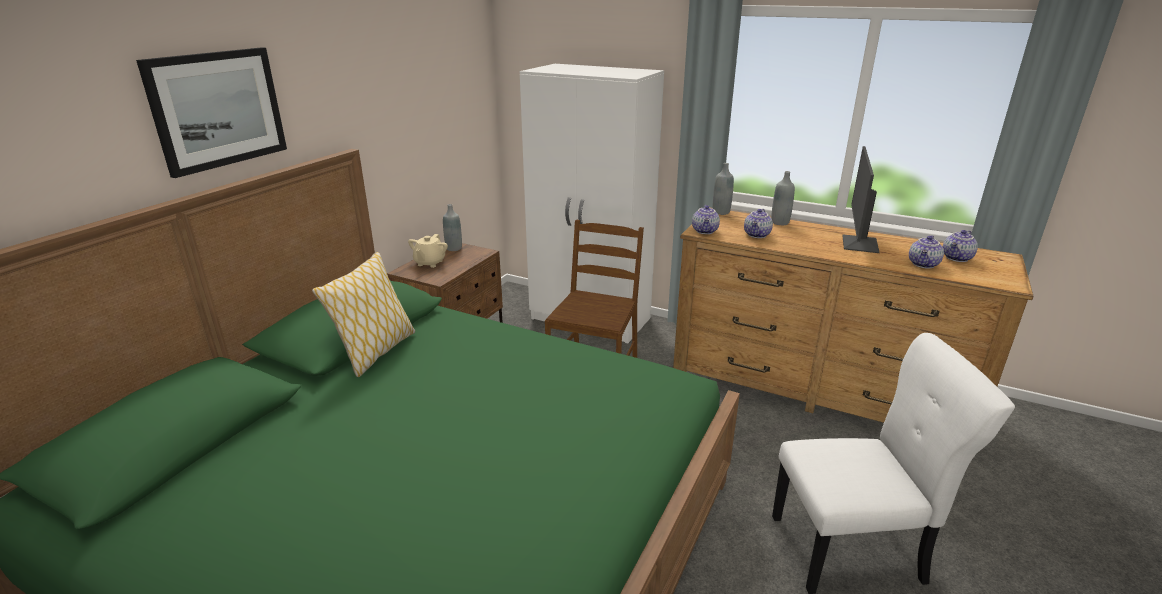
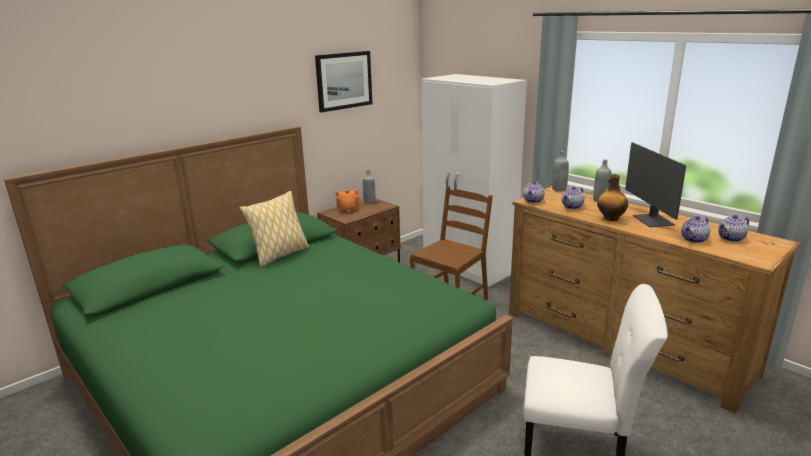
camera: 20 degrees right, 5 degrees down
(218, 109) = (210, 96): picture -> picture (344, 80)
(429, 263) = (347, 209): beige teapot -> orange teapot
(812, 246) = (610, 218): none -> bottle
(858, 244) = (652, 220): monitor -> monitor turned 45 degrees counterclockwise

